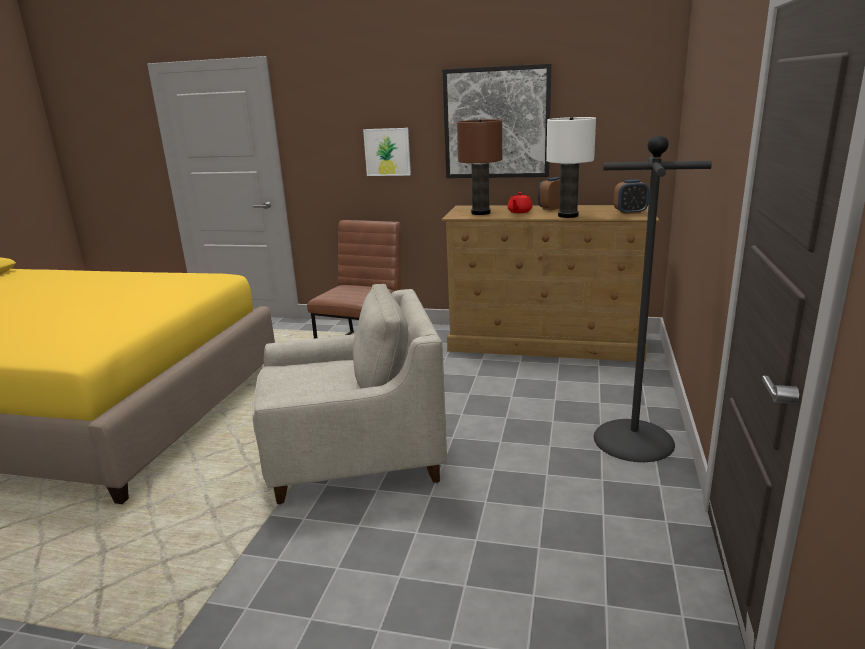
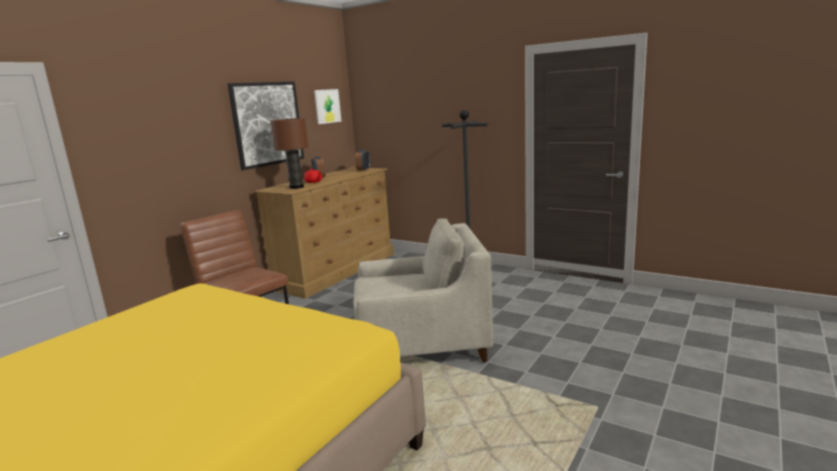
camera: 70 degrees left, 5 degrees down
(352, 453) = (421, 342): beige armchair -> beige armchair turned 75 degrees clockwise
(387, 152) = (191, 155): picture -> picture (327, 106)
(568, 216) = (346, 176): white table lamp -> none

